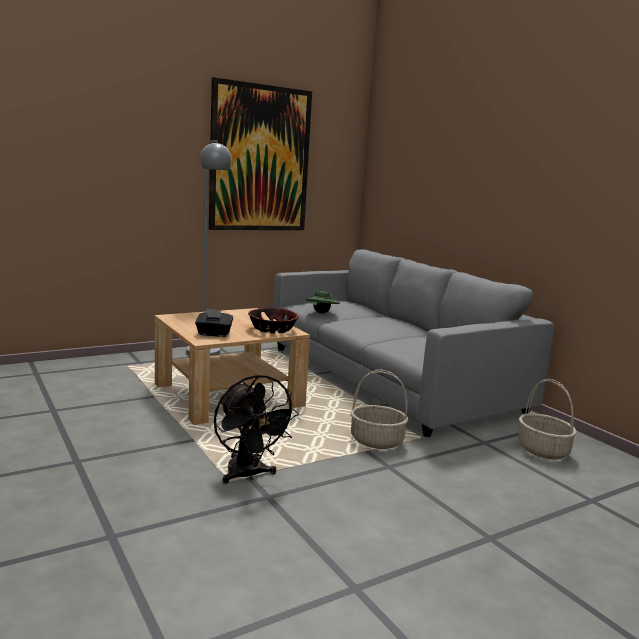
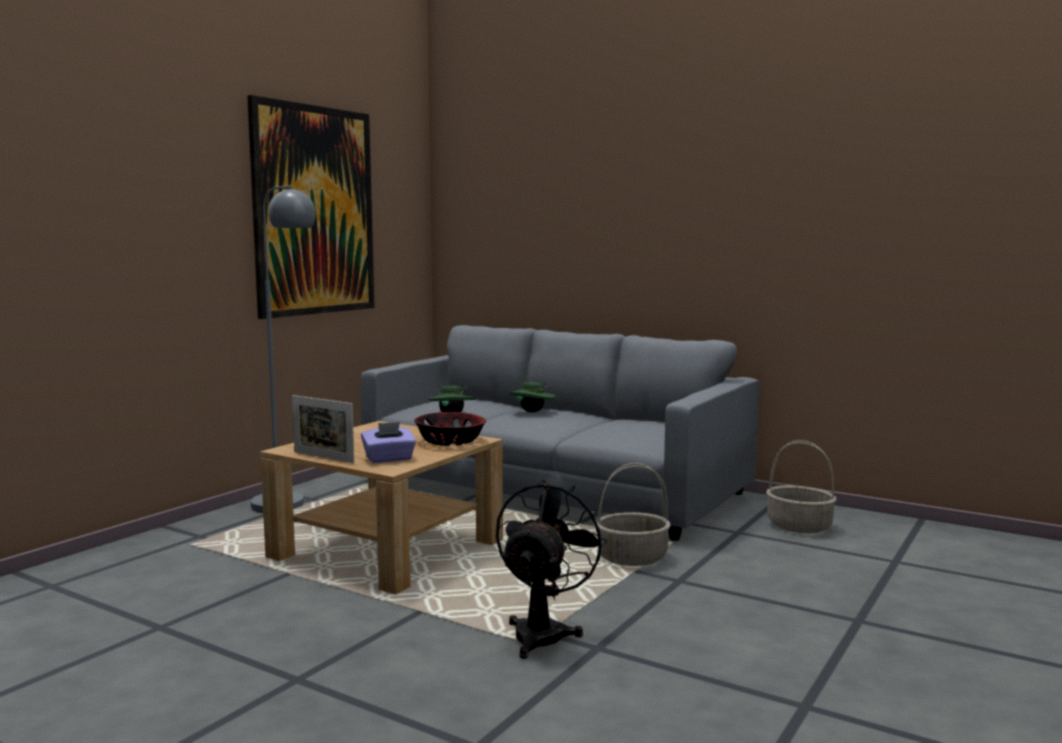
camera: 25 degrees left, 5 degrees down
(180, 325) = (323, 457): none -> picture frame
(213, 334) = (389, 459): black tissue box -> purple tissue box
(248, 475) = (543, 632): black fan -> black fan turned 105 degrees counterclockwise
(379, 319) = (532, 412): none -> green hat

